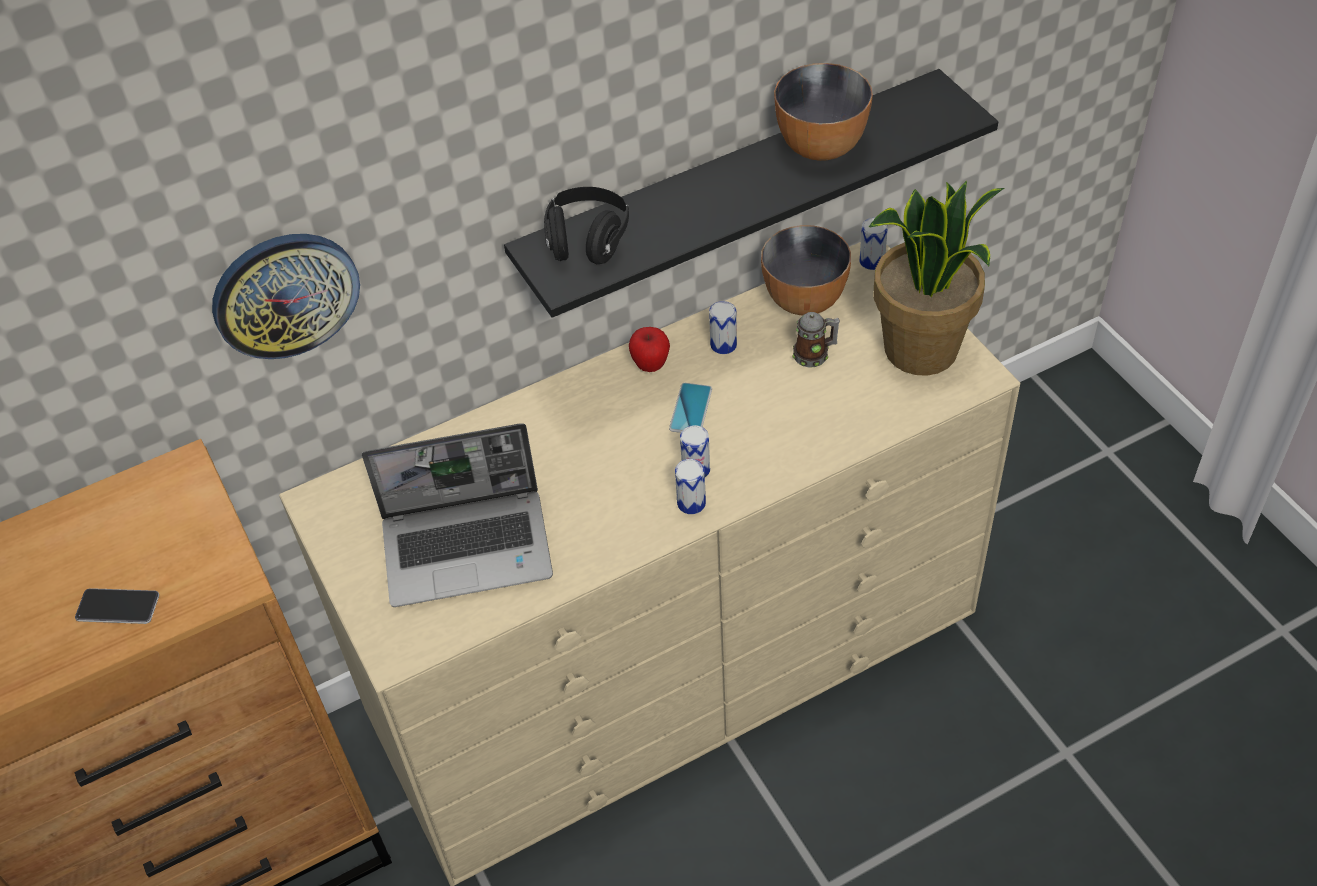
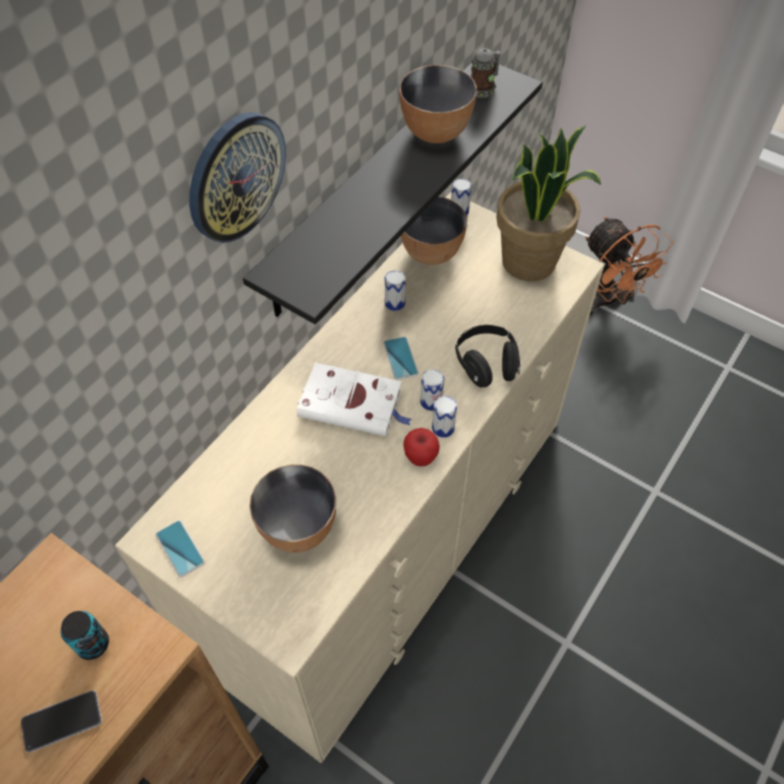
camera: 30 degrees left, 5 degrees up
(180, 552) = (93, 644): none -> can
(285, 294) = (93, 381): wall clock -> wall clock (235, 177)
(338, 521) = (180, 548): none -> phone
(469, 547) = (298, 527): laptop -> bowl
(587, 241) = (309, 255): black headphones -> black headphones (486, 365)
(606, 441) = (353, 404): none -> white book
(650, 365) = (352, 335): apple -> apple (420, 458)
(815, 354) = (461, 289): mug -> mug (483, 88)
(1148, 475) = (607, 301): none -> orange fan

